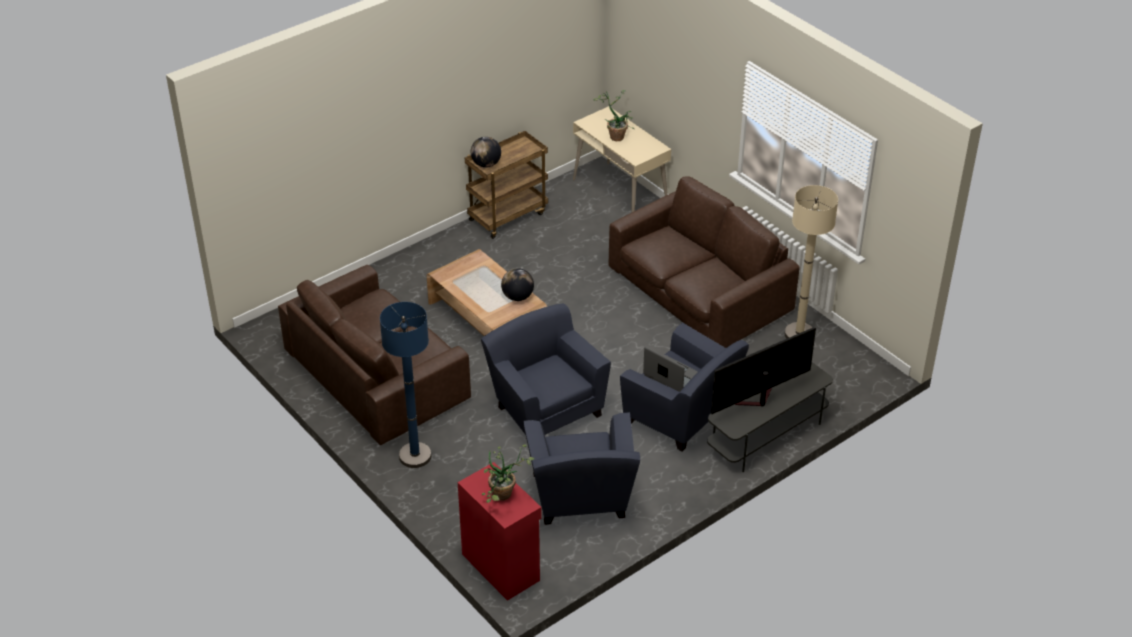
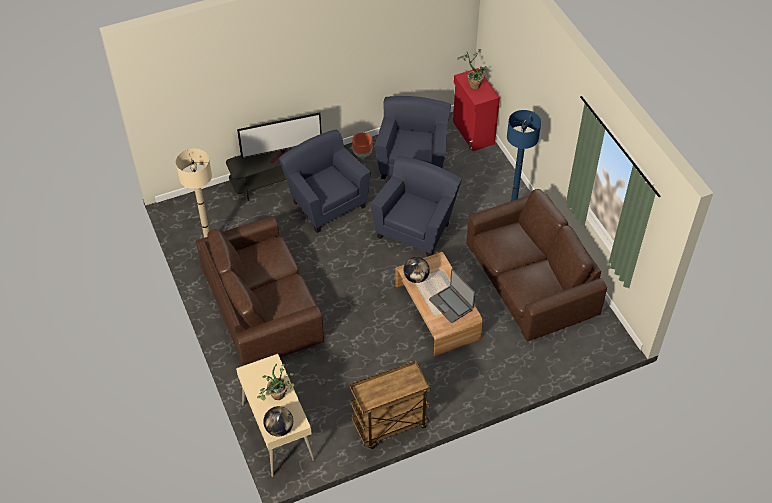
camera: 165 degrees left, 10 degrees up
(486, 164) = (411, 382): globe -> globe (279, 428)
(545, 408) = (416, 228): blue armchair -> blue armchair turned 135 degrees counterclockwise
(662, 497) = (362, 153): none -> brown planter
(672, 376) = (331, 183): laptop -> laptop (451, 304)

